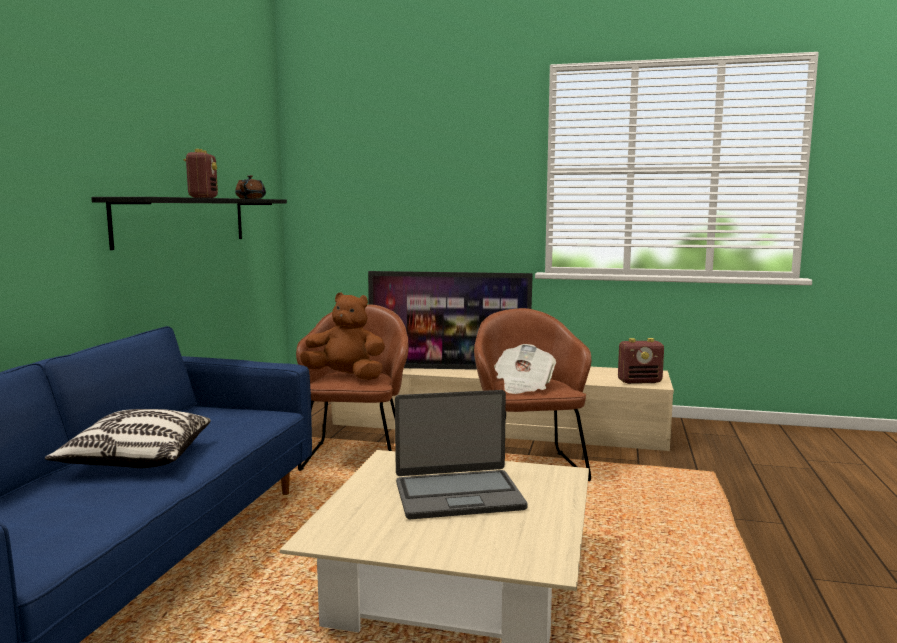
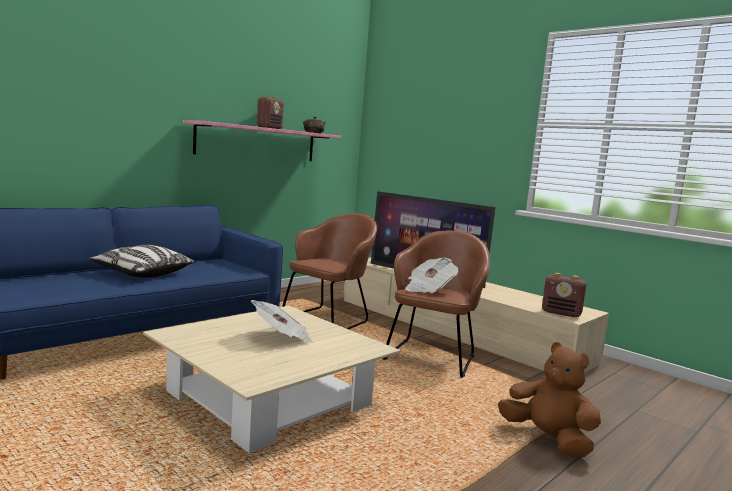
camera: 30 degrees right, 0 degrees up
(183, 221) = (258, 143): black shelf -> pink shelf
(345, 377) = (324, 261): brown plush toy -> brown plush toy (548, 439)
(458, 495) = (282, 338): laptop -> newspaper

